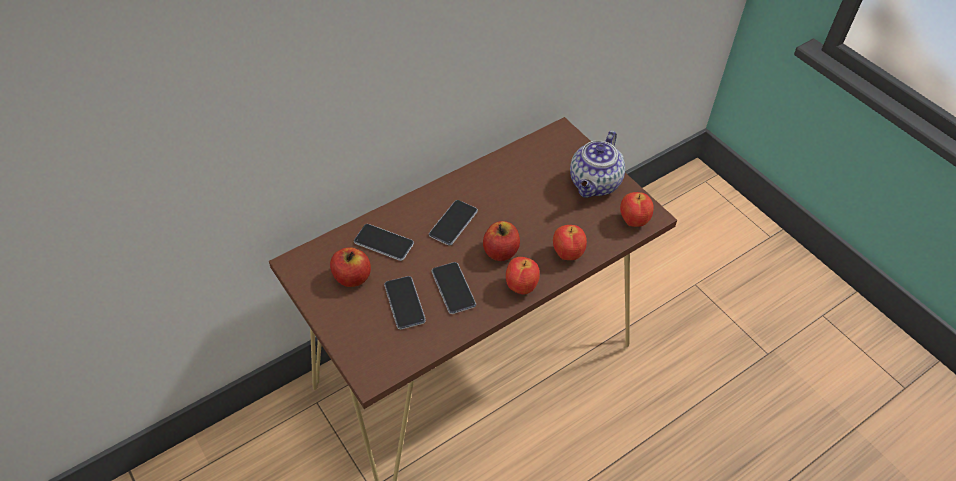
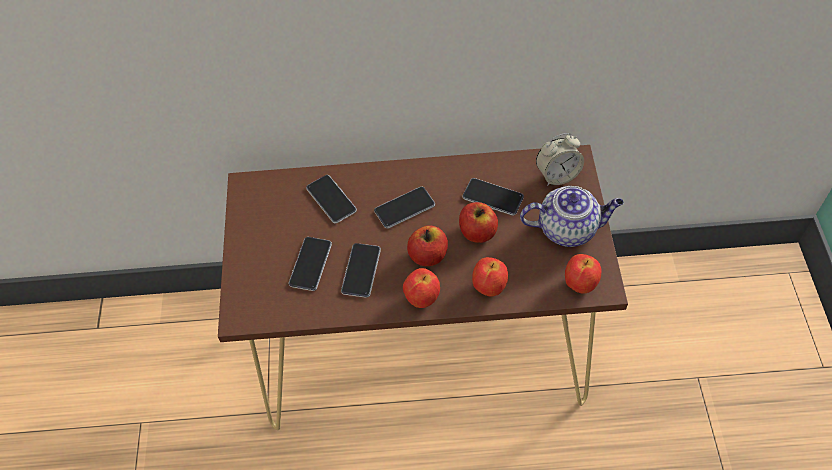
camera: 35 degrees right, 5 degrees up
(352, 277) = (283, 219): apple -> apple (477, 232)
(519, 185) = (492, 197): none -> phone
(557, 149) = (557, 175): none -> alarm clock
(594, 184) = (568, 229): teapot -> teapot turned 150 degrees counterclockwise

